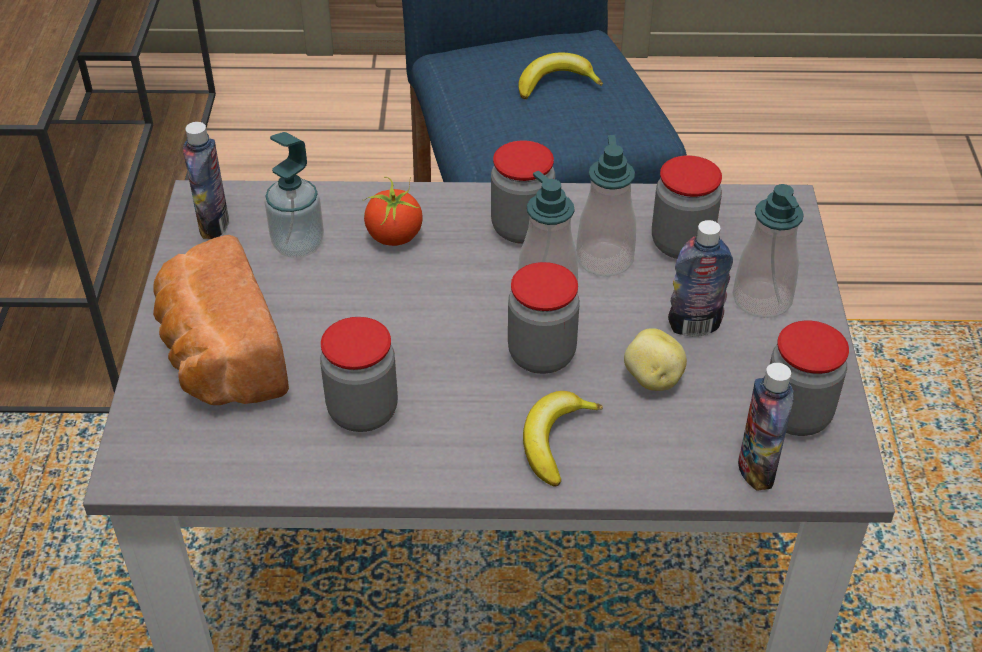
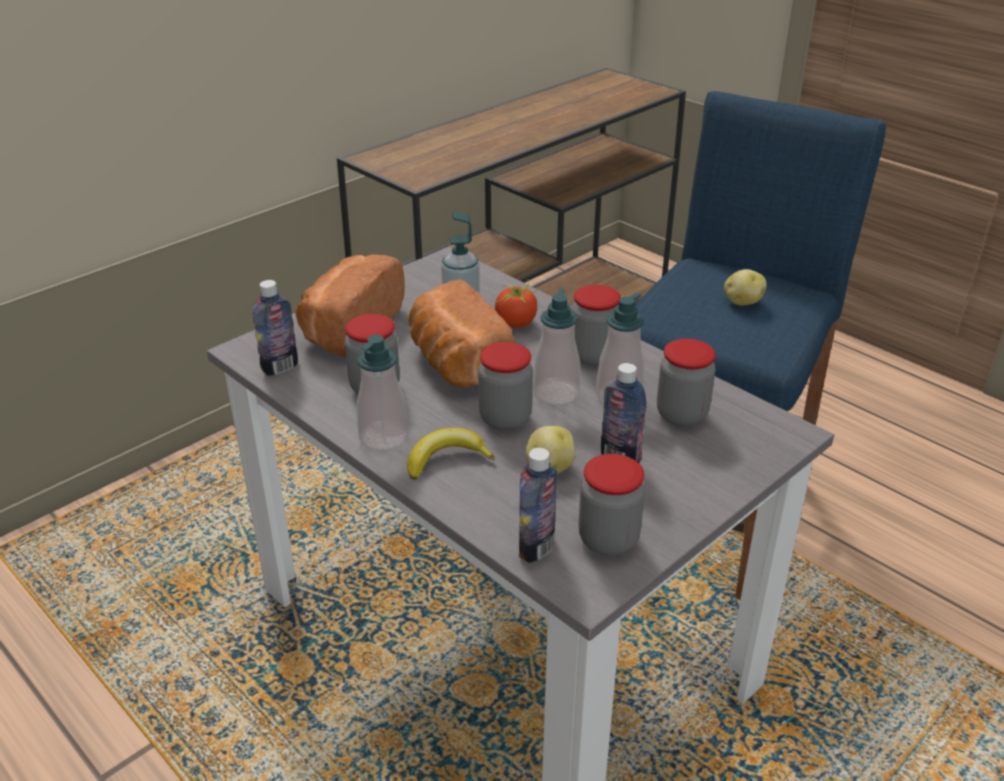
camera: 45 degrees right, 10 degrees down
(214, 225) = (435, 273): bottle -> bottle (280, 367)
(406, 326) = (456, 364): none -> bread
(556, 83) = (742, 302): banana -> potato
(761, 299) = (688, 471): soap dispenser -> soap dispenser (383, 437)

